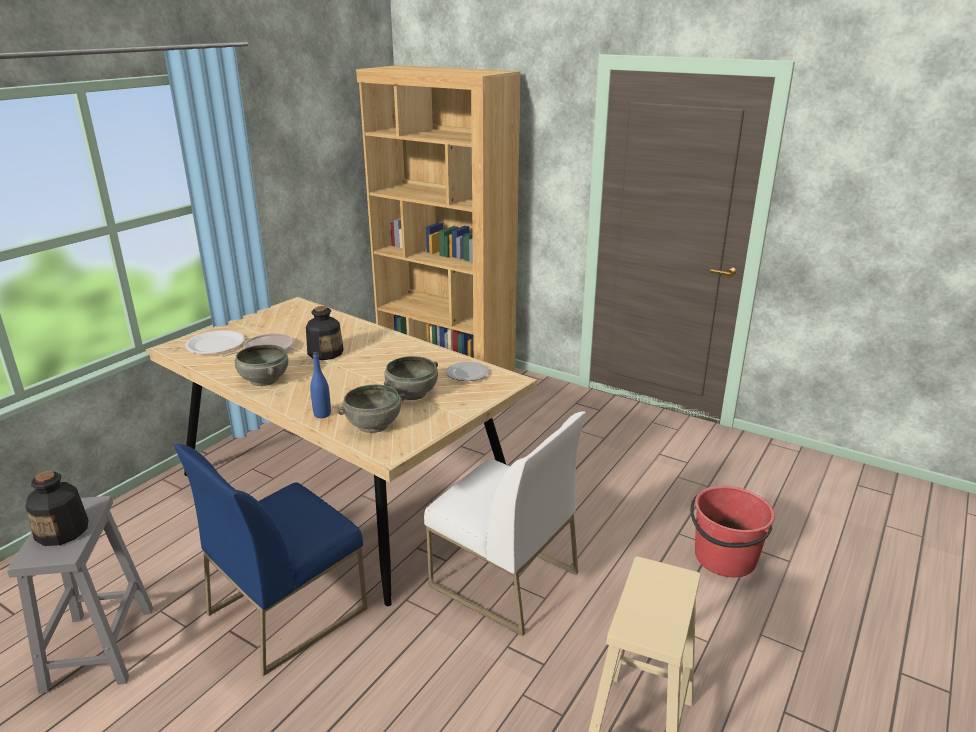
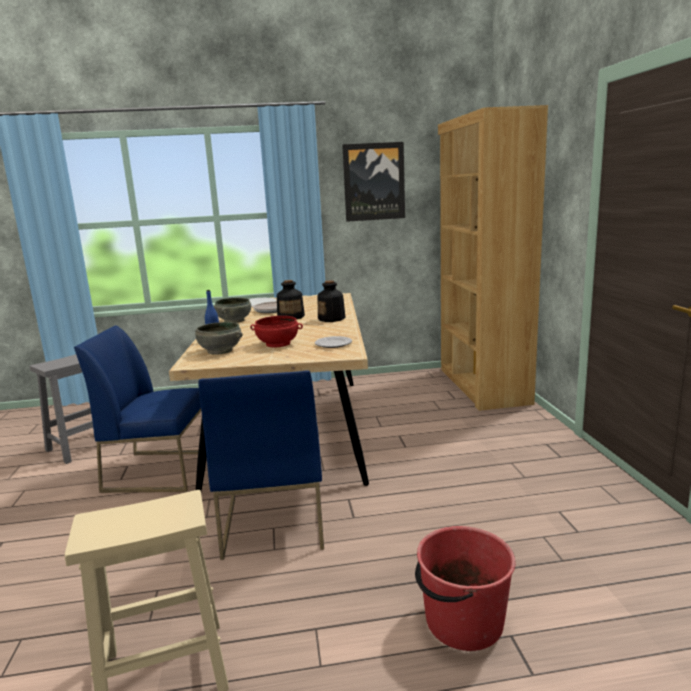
camera: 50 degrees right, 10 degrees down
(63, 531) = (68, 360): bottle -> bottle (332, 319)
(296, 146) = (374, 182): none -> picture
(412, 393) = (278, 344): grey bowl -> red bowl
(502, 579) = (273, 522): white chair -> blue chair

